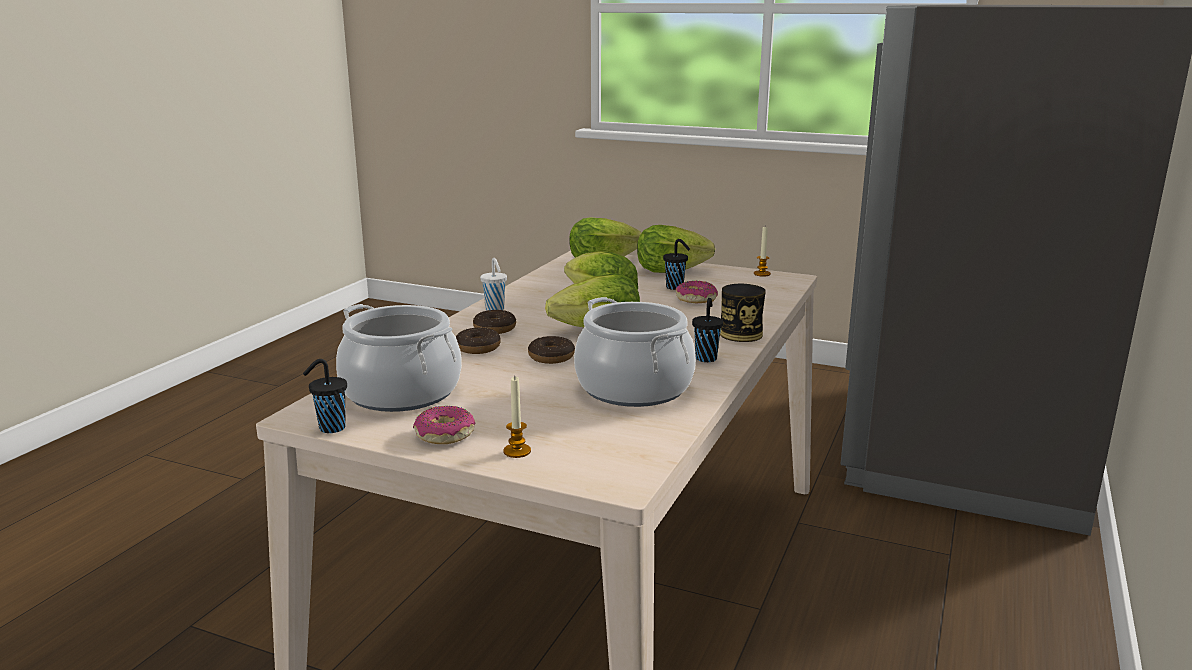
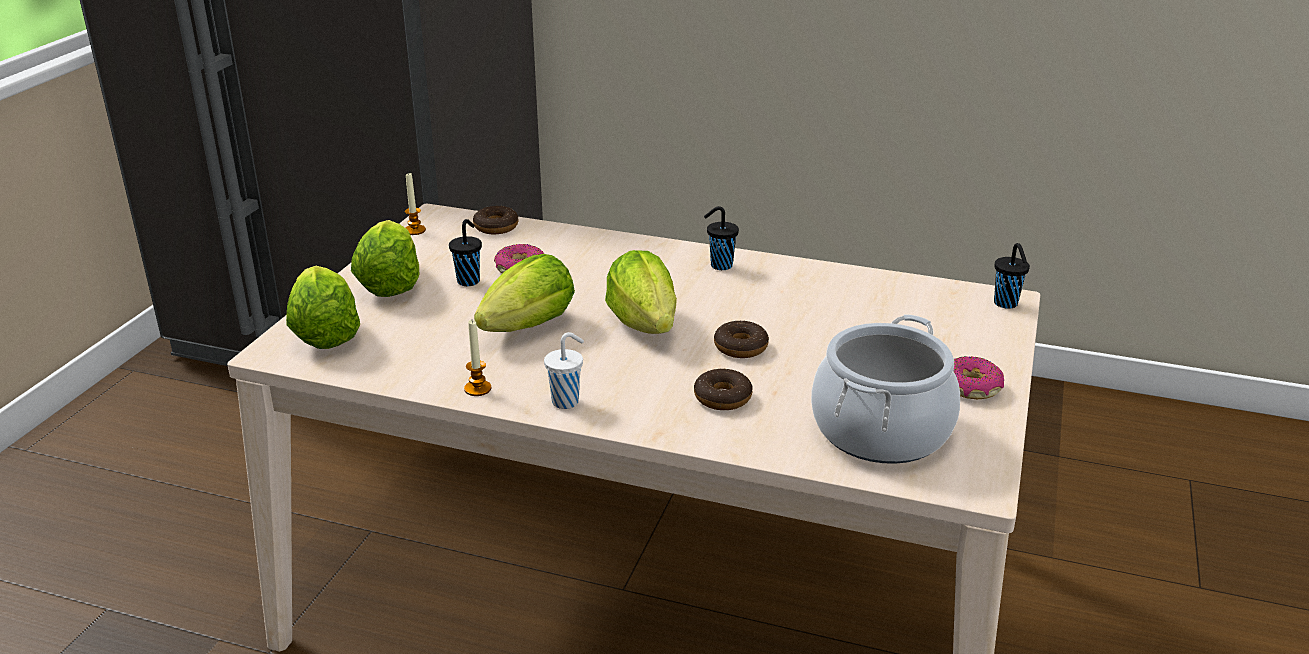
camera: 95 degrees left, 10 degrees up
(330, 428) = (996, 459): black cup -> black cup (1006, 304)
(494, 329) = (648, 393): donut -> donut (496, 227)
(517, 451) = (981, 347): candle -> candle (478, 389)
(634, 388) = (811, 299): cooking pot -> none
(741, 334) = (644, 248): can -> none

